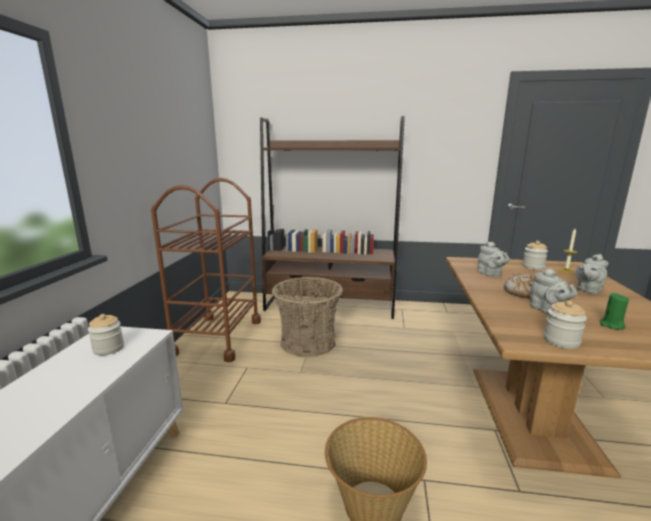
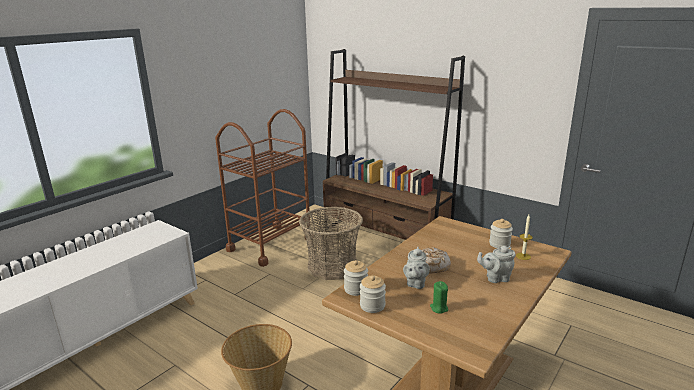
camera: 30 degrees right, 5 degrees up
(108, 348) = (148, 236): jar -> jar (356, 289)
(490, 274) = (439, 242): grey teapot -> none

